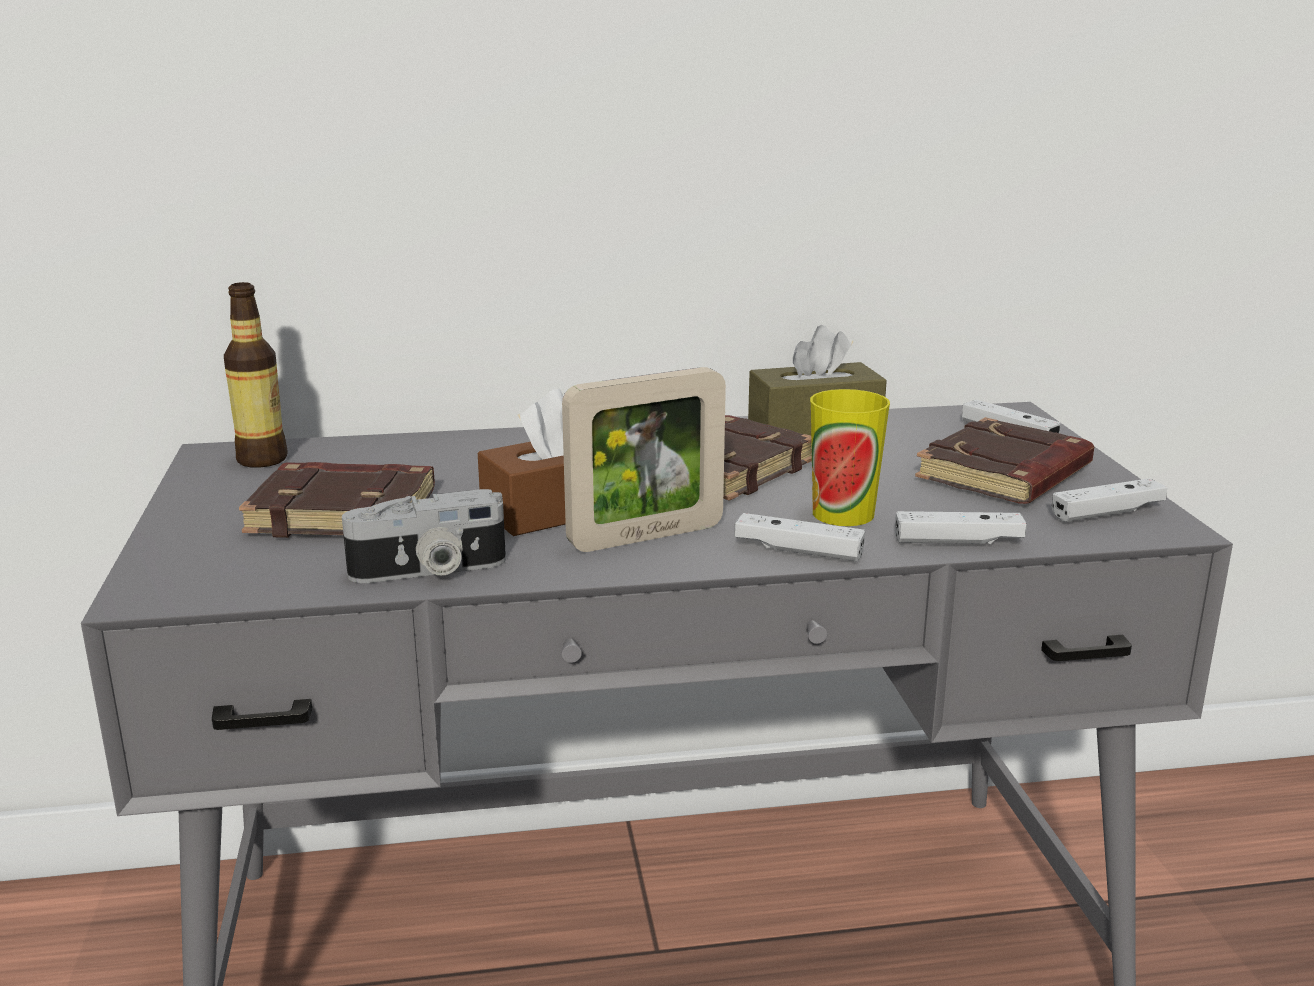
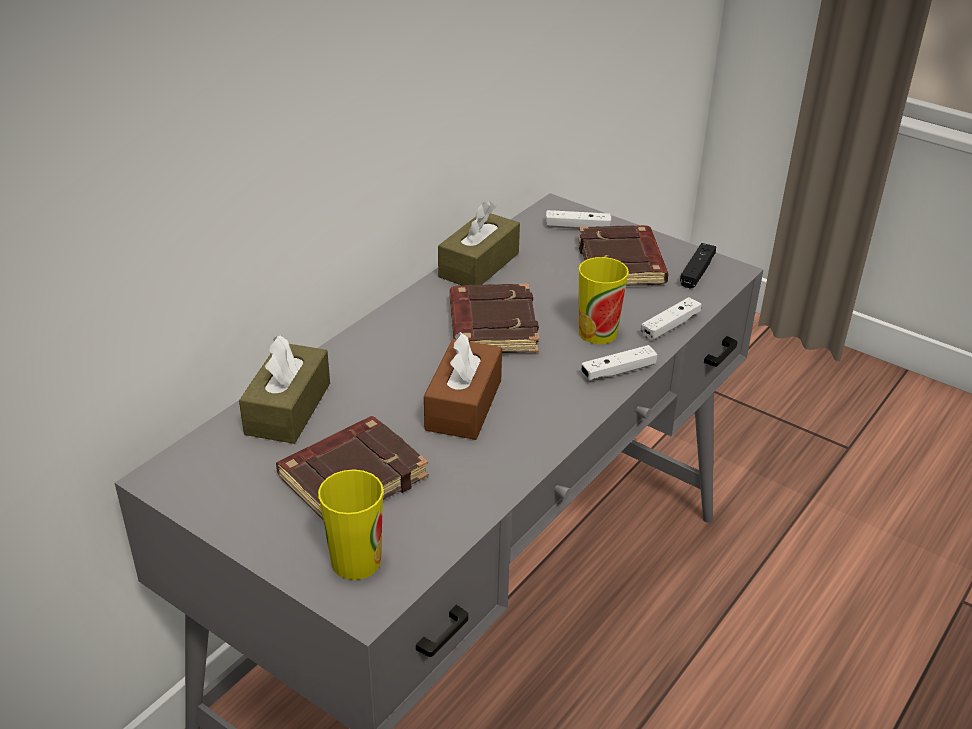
camera: 45 degrees left, 15 degrees up
(211, 565) = (356, 561): none -> cup
(262, 459) = (208, 465): bottle -> none
(402, 452) = (288, 408): none -> brown tissue box
(429, 571) = (479, 490): camera -> none
(646, 536) = (538, 401): picture frame -> none
(1107, 513) = (697, 272): white game controller -> black game controller

